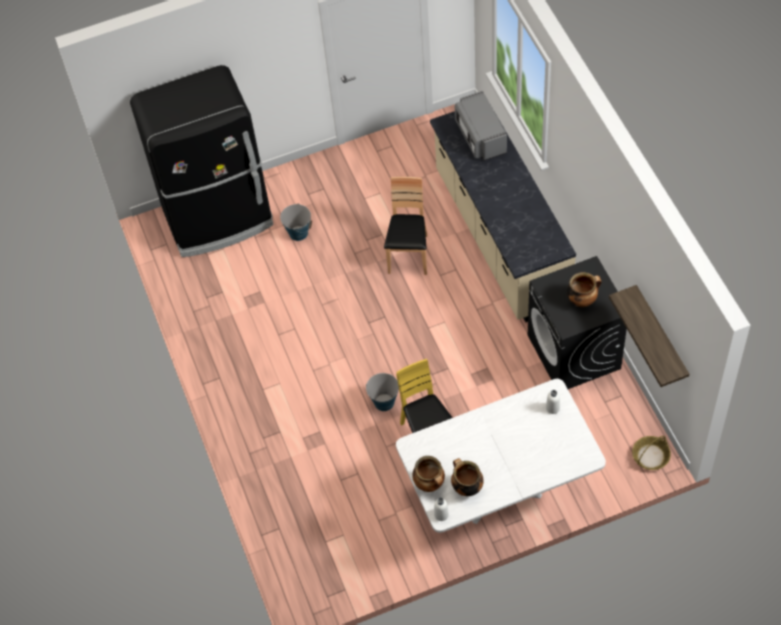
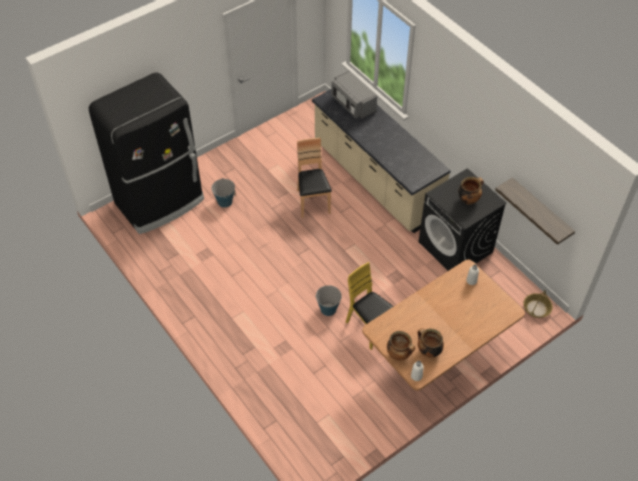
camera: 20 degrees left, 5 degrees down
(499, 491) = (436, 356): white dining table -> brown dining table

